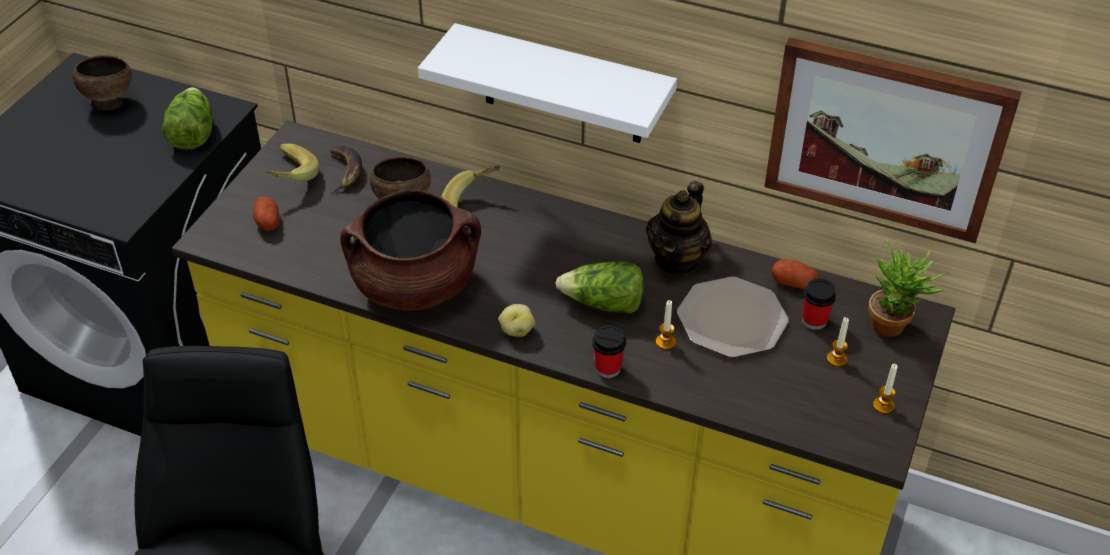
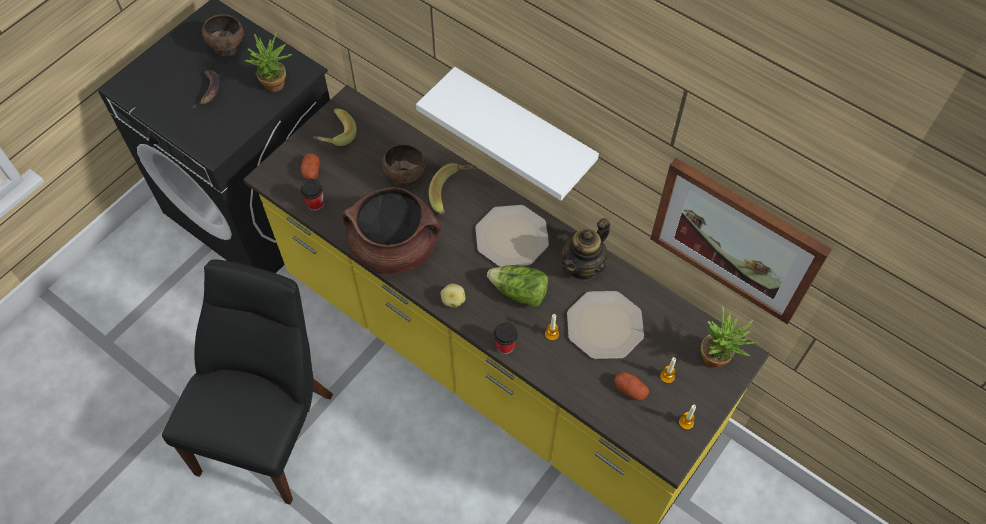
camera: 15 degrees right, 15 degrees up
(192, 133) = (276, 87): lettuce -> potted plant
(345, 171) = (375, 139): banana -> banana (209, 90)
(571, 245) = (512, 237): none -> plate
(794, 283) = (659, 305): potato -> potato (630, 389)
(814, 320) = (663, 340): cup -> cup (315, 204)

